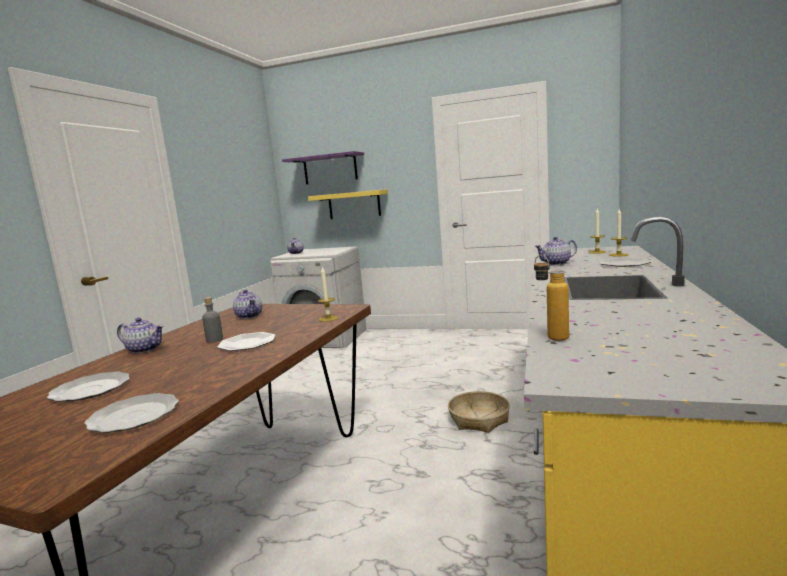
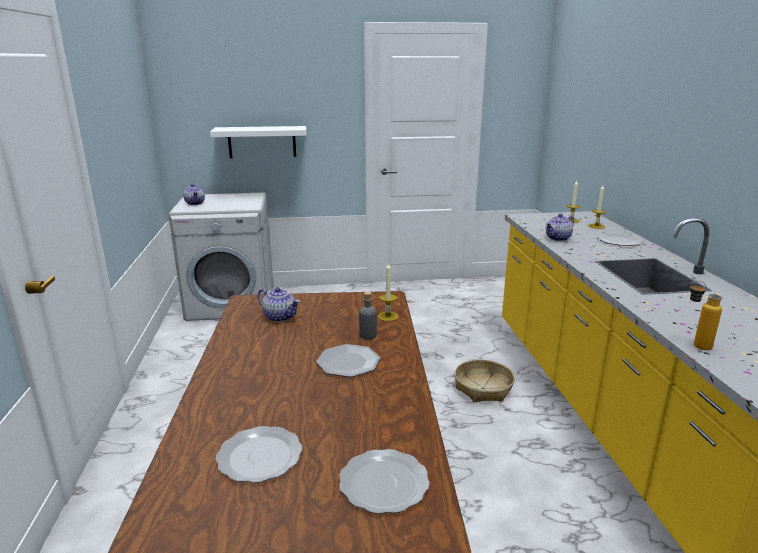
camera: 25 degrees left, 10 degrees up
(145, 349) = (223, 384): teapot -> none
(214, 340) = (296, 360): grey bottle -> grey bottle (368, 335)
(330, 169) = (230, 95): purple shelf -> none
(354, 204) = (262, 142): yellow shelf -> white shelf

